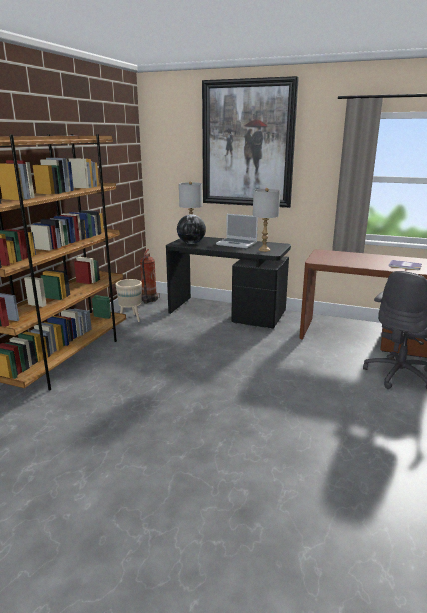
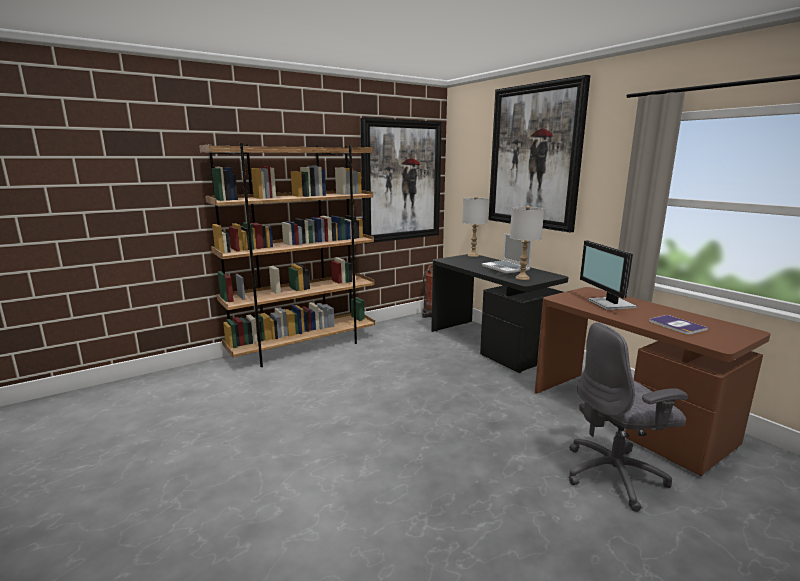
camera: 35 degrees right, 5 degrees down
(113, 170) = (401, 181): none -> picture
(130, 319) = (393, 328): beige planter -> none
(191, 243) = (460, 261): globe -> none
(350, 259) = (610, 304): none -> monitor

